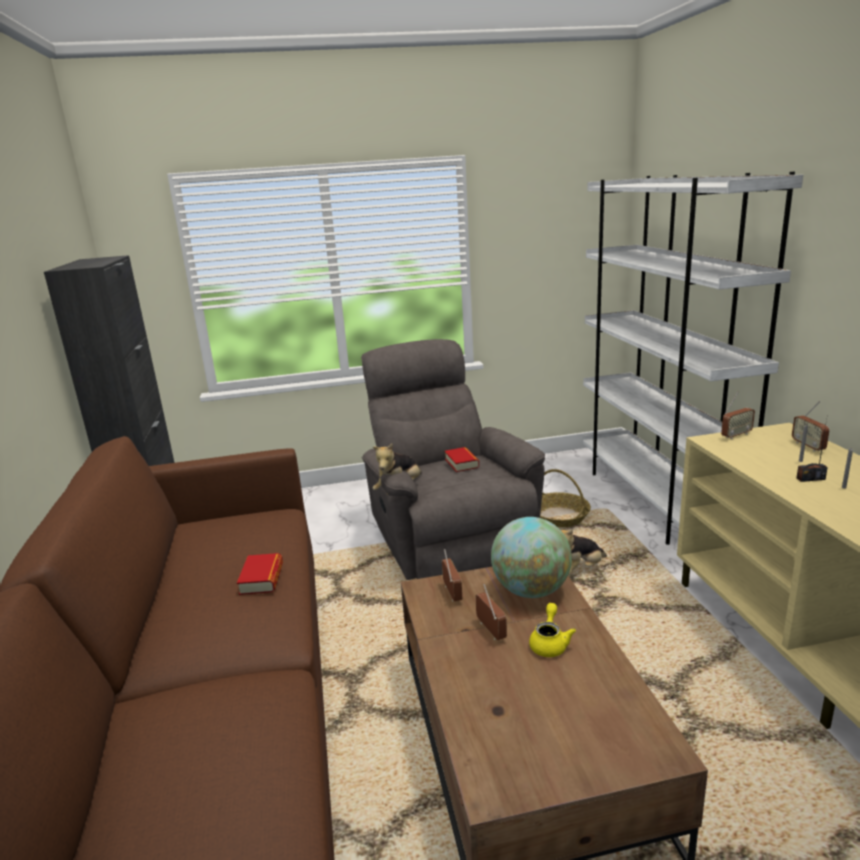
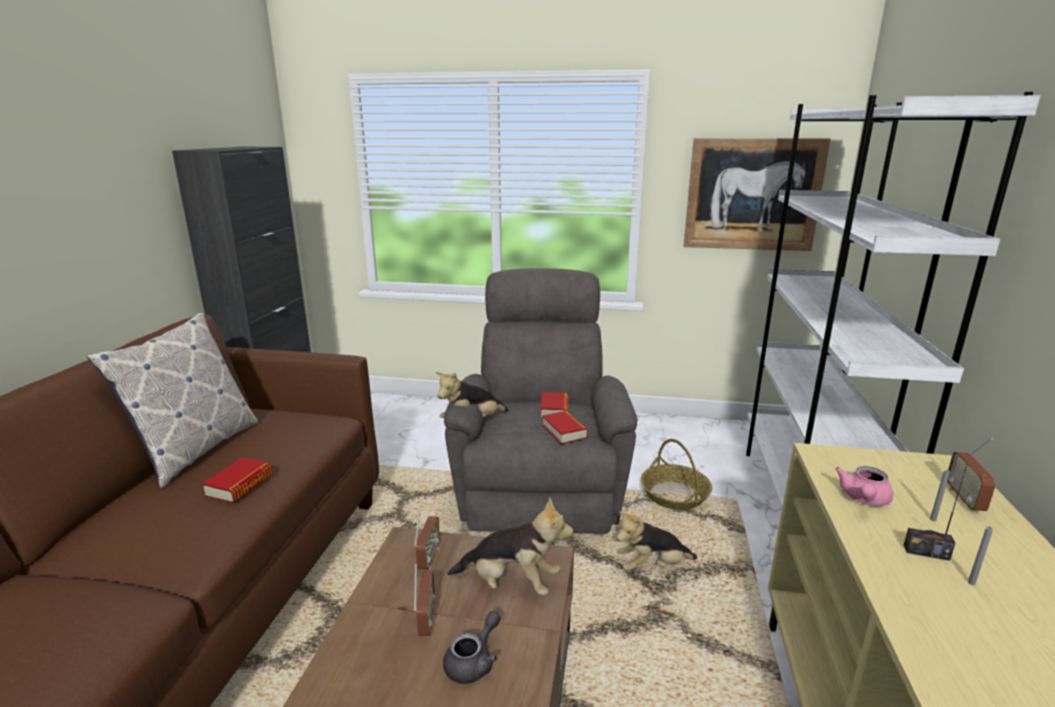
camera: 20 degrees right, 0 degrees up
(178, 565) = (196, 450): none -> pillow
(486, 477) = (564, 431): none -> book
(531, 590) = (511, 583): globe -> plush toy
(550, 643) = (474, 662): yellow teapot -> grey teapot
(559, 255) = (752, 195): none -> picture
(736, 435) = (865, 457): radio -> none
(755, 460) = (863, 499): none -> pink teapot

